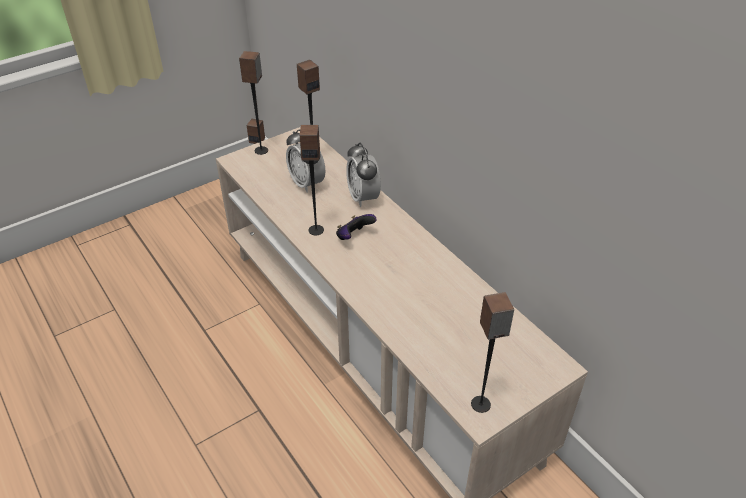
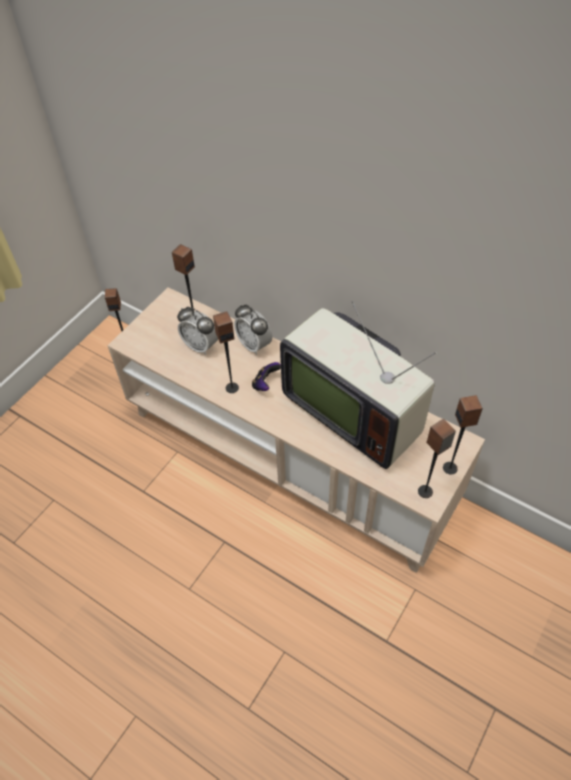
camera: 20 degrees left, 10 degrees up
(261, 150) = (144, 325): speaker -> speaker (450, 468)
(438, 291) = (353, 411): none -> television

